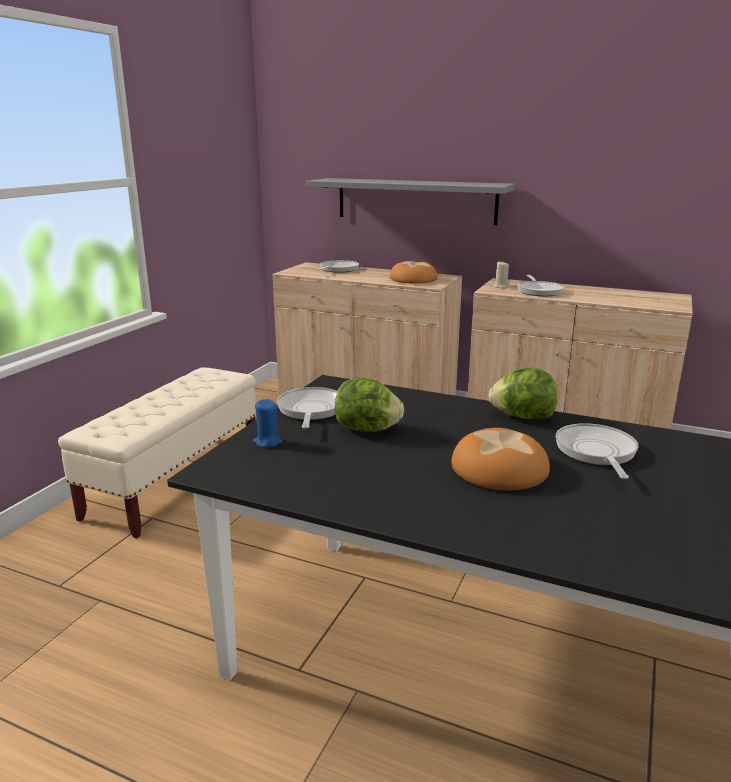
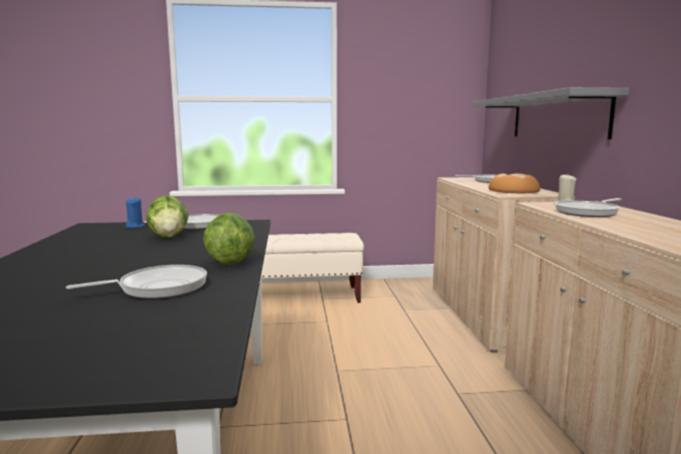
camera: 60 degrees right, 10 degrees down
(498, 469) = (107, 266): bread -> none

